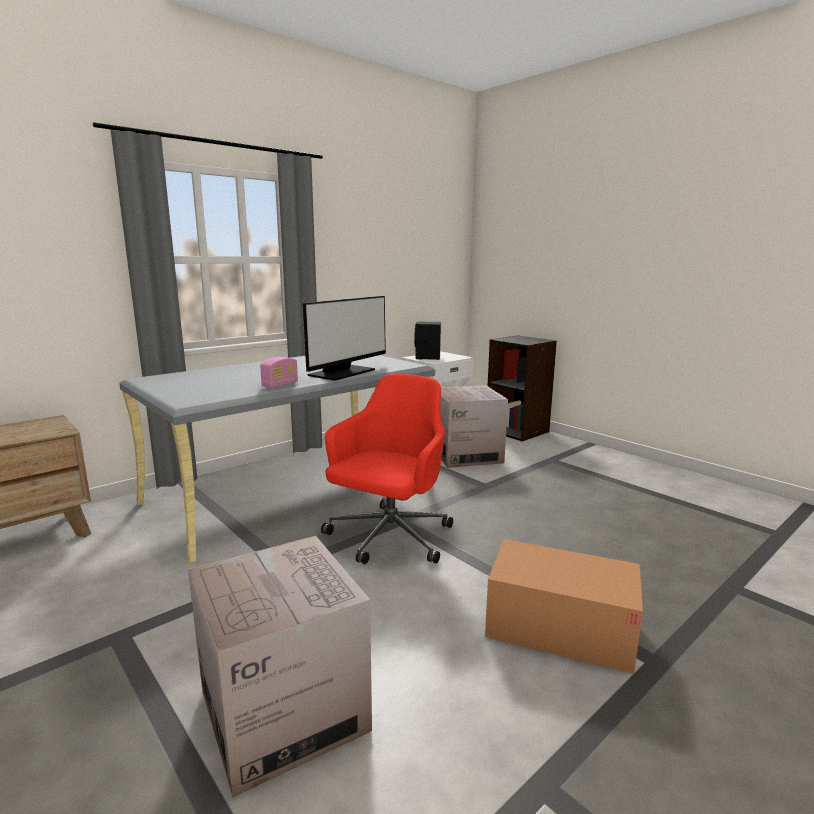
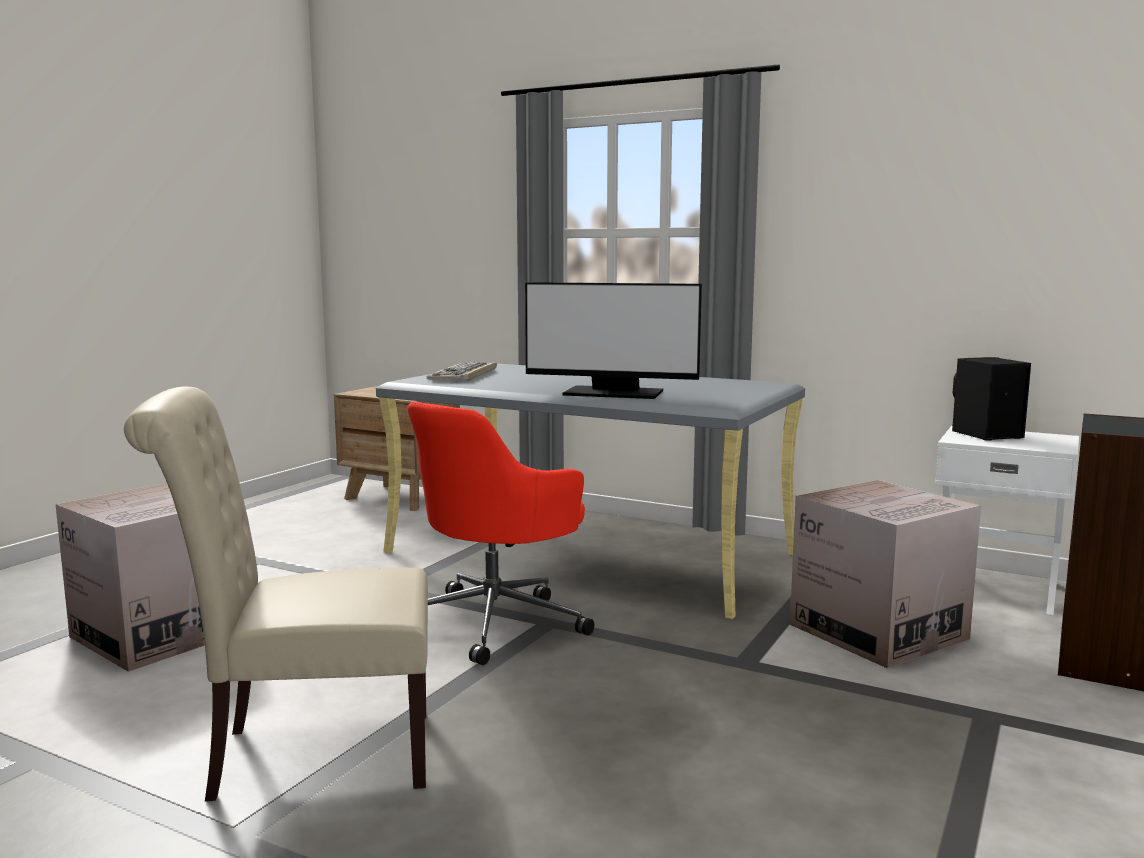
camera: 70 degrees right, 5 degrees down
(191, 389) = (464, 375): none -> keyboard
(280, 385) = (513, 387): radio -> none
(388, 537) = (496, 622): red office chair -> red office chair turned 120 degrees clockwise
(560, 628) = (307, 756): cardboard box -> beige chair

